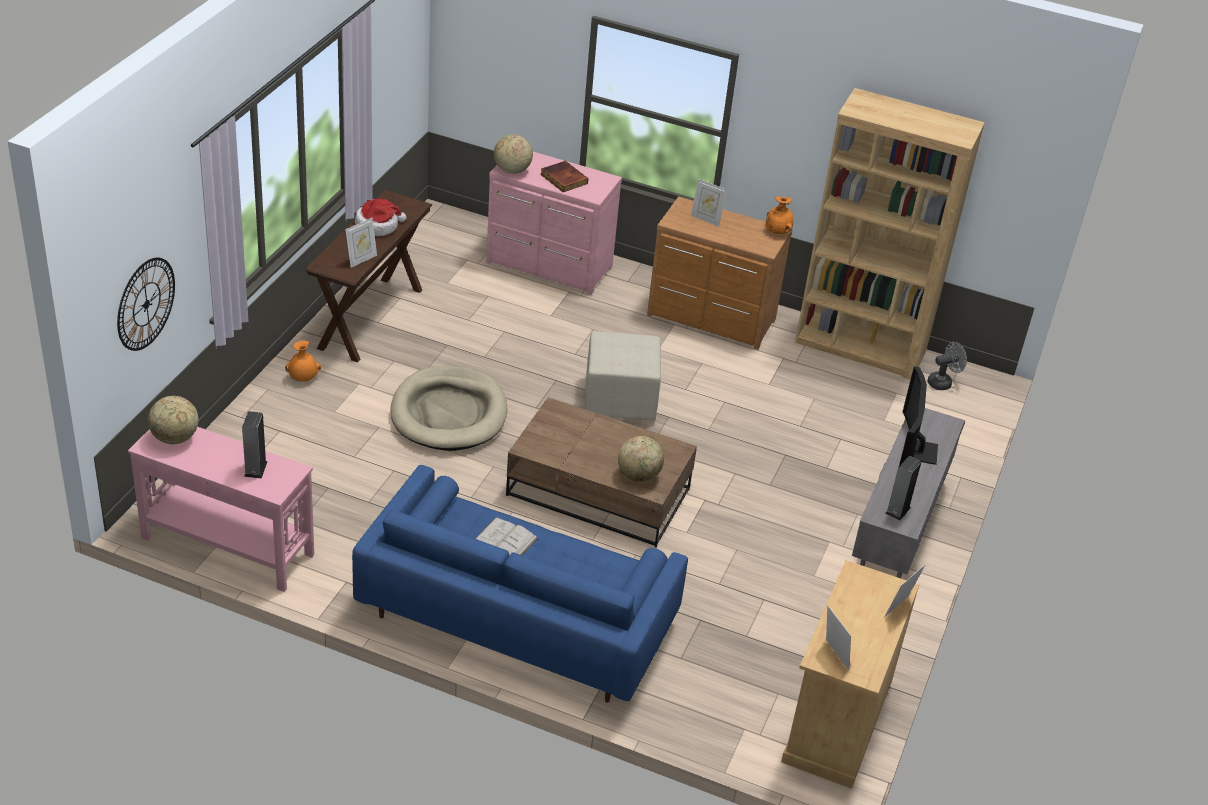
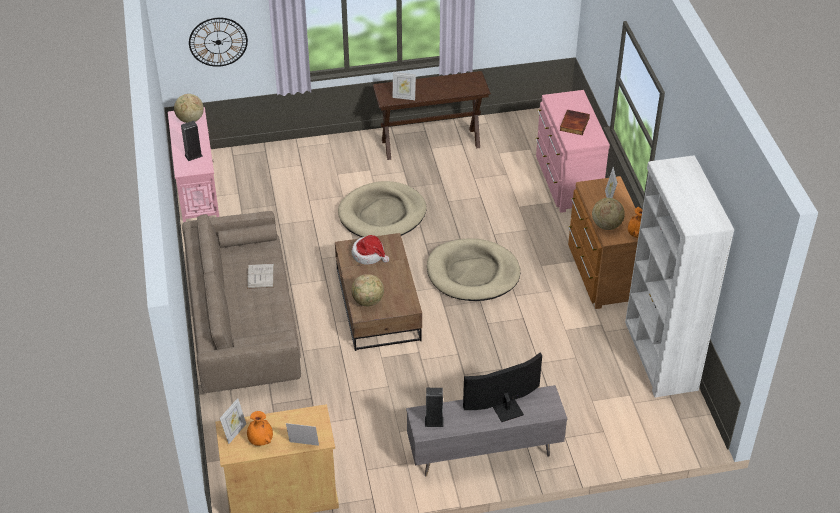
camera: 60 degrees right, 5 degrees up
(303, 378) = (352, 149): orange vase -> orange vase (260, 440)
(378, 225) = (443, 86): hat -> hat (369, 255)
(512, 170) = (555, 101): globe -> globe (606, 225)
(517, 618) = (243, 323): blue sofa -> beige sofa
(621, 399) = (473, 273): beige ottoman -> beige dog bed
(860, 347) = (660, 356): brown bookcase -> white bookcase
(943, 382) = (671, 414): grey fan -> none

